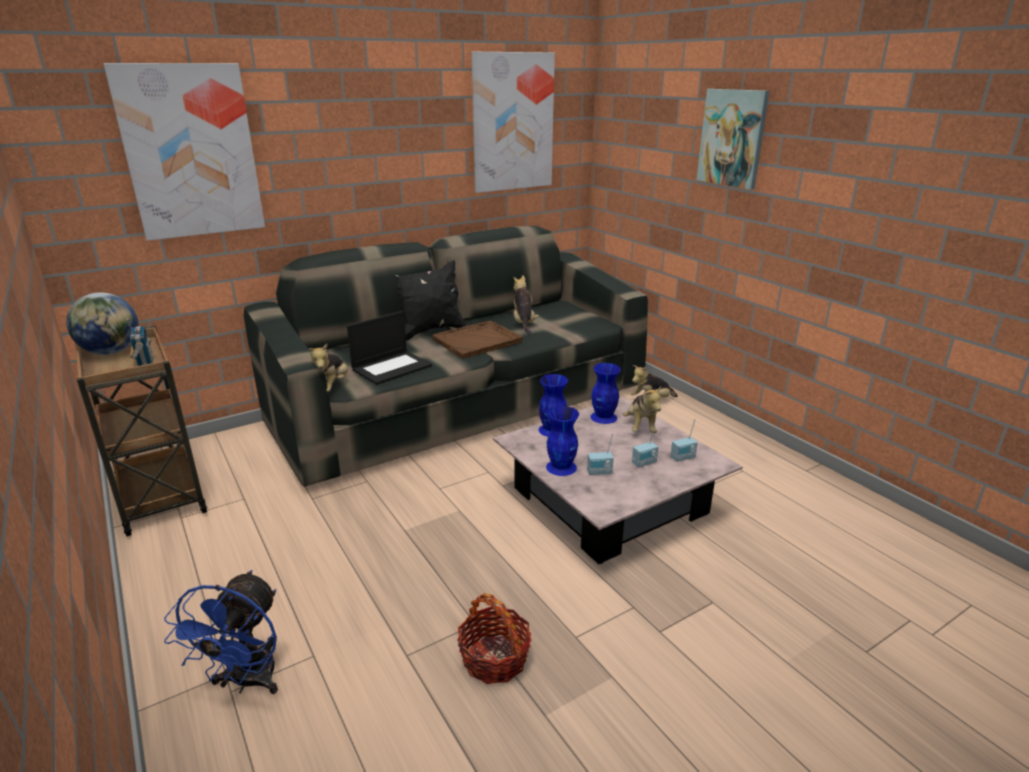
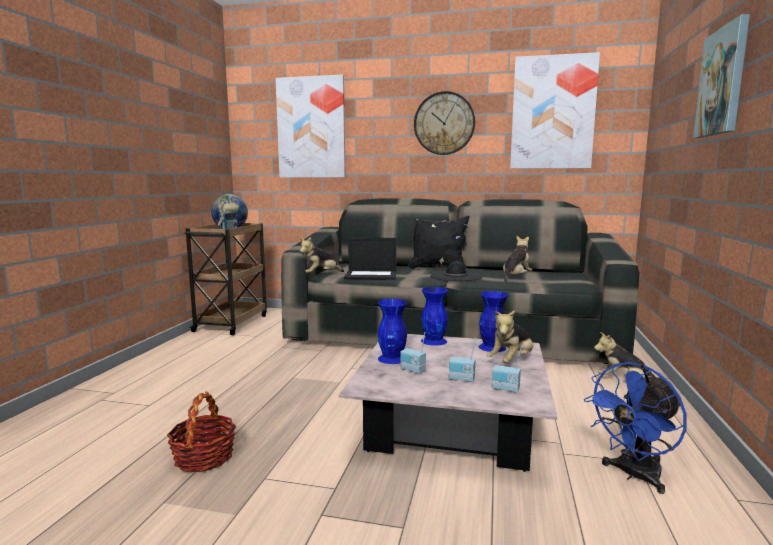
camera: 45 degrees right, 15 degrees down
(247, 682) = (112, 400): blue fan -> blue fan (634, 475)
(395, 138) = (444, 123): none -> wall clock
(478, 341) = (456, 276): brown tray -> black hat

